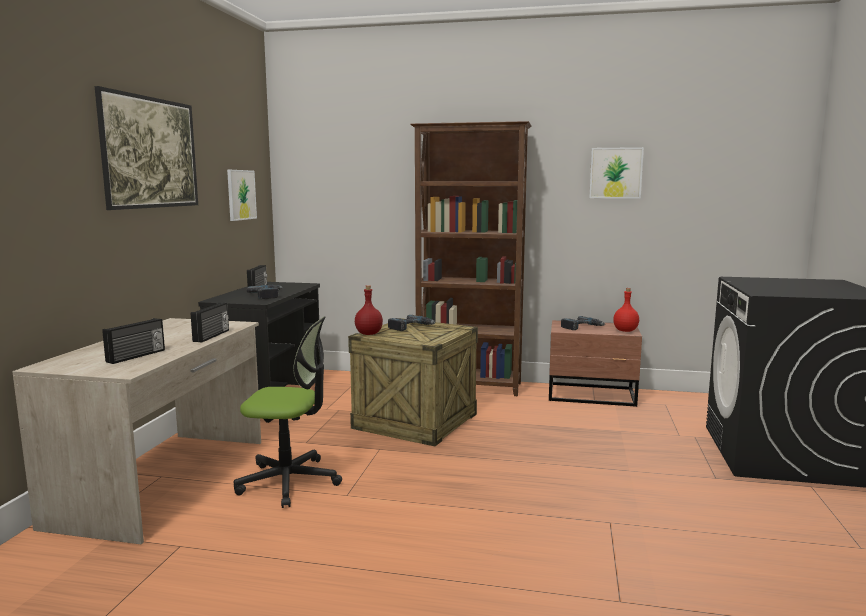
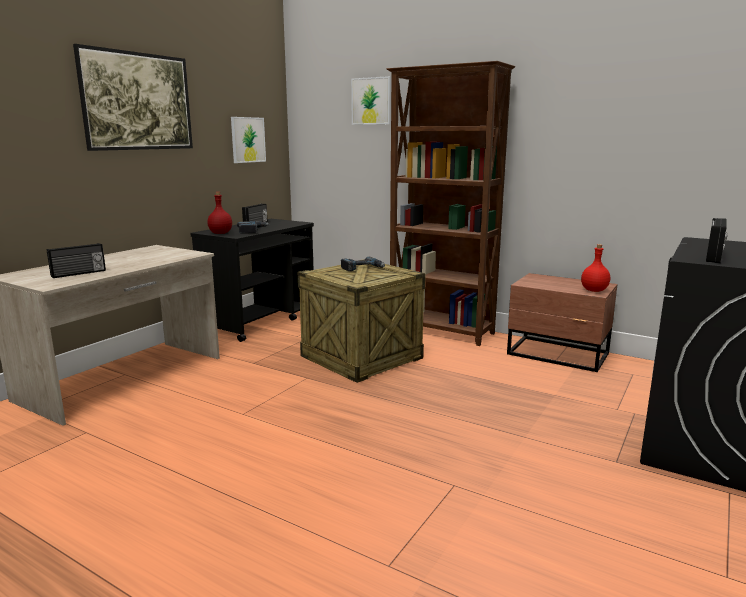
camera: 20 degrees right, 5 degrees up
(212, 336) = (159, 262): radio -> radio (715, 257)
(289, 481) = (210, 394): office chair -> none
(369, 334) = (317, 271): red bottle -> red bottle (221, 233)
(582, 327) = (550, 282): power drill -> none
(615, 173) = (605, 116): picture -> picture (371, 101)

